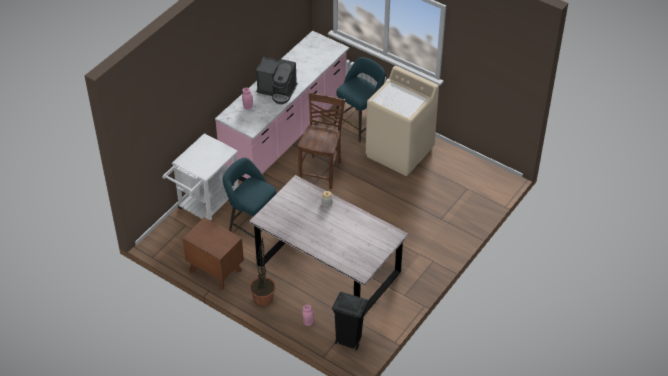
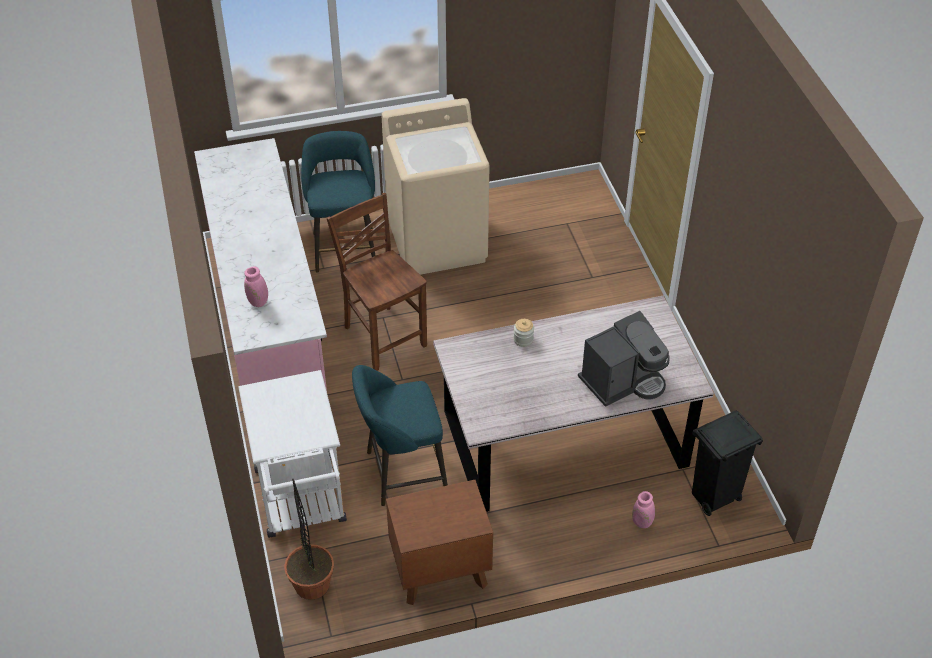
camera: 50 degrees left, 0 degrees up
(263, 298) = (549, 546): potted plant -> potted plant (312, 584)
(277, 91) = (266, 253): coffee machine -> coffee machine (623, 381)

